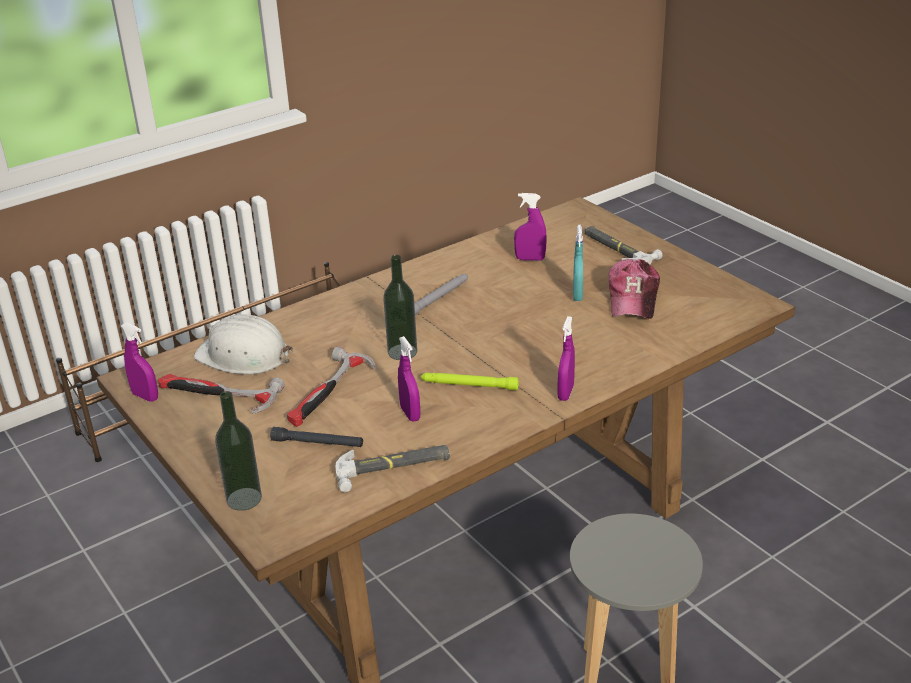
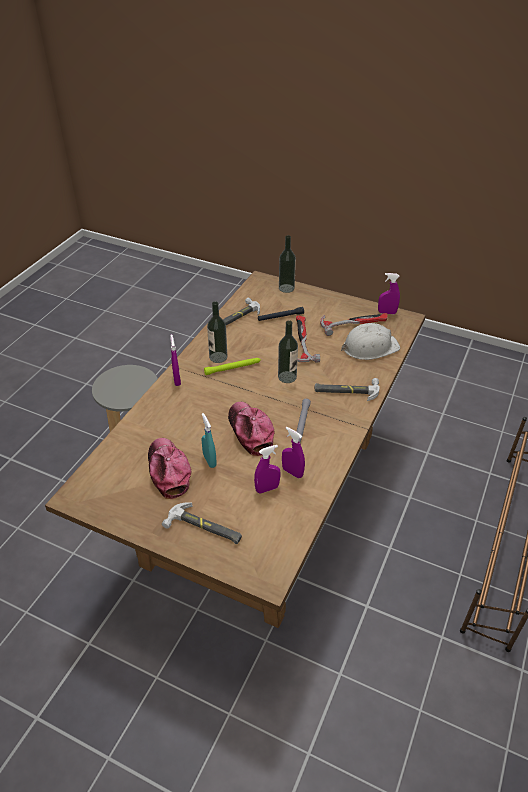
camera: 150 degrees right, 10 degrees up
(343, 316) = (346, 390): none -> hammer
(410, 413) = (250, 343): purple spray bottle -> purple spray bottle (292, 472)
(478, 407) = (218, 357): none -> bottle
(507, 308) = (250, 431): none -> cap

